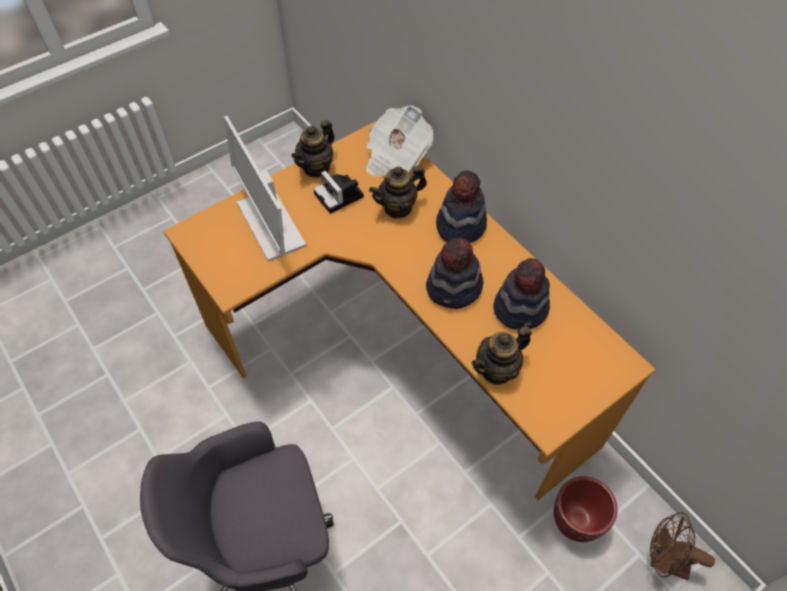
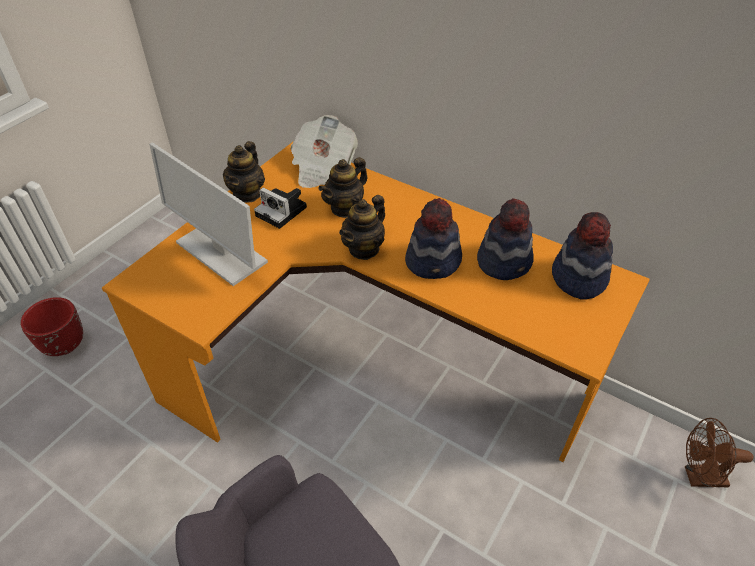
camera: 20 degrees left, 10 degrees down
(460, 225) = (412, 209): hat -> hat (578, 278)
(497, 370) = (511, 319): teapot -> teapot (364, 249)
(575, 520) = (605, 468): red planter -> red planter (64, 345)

